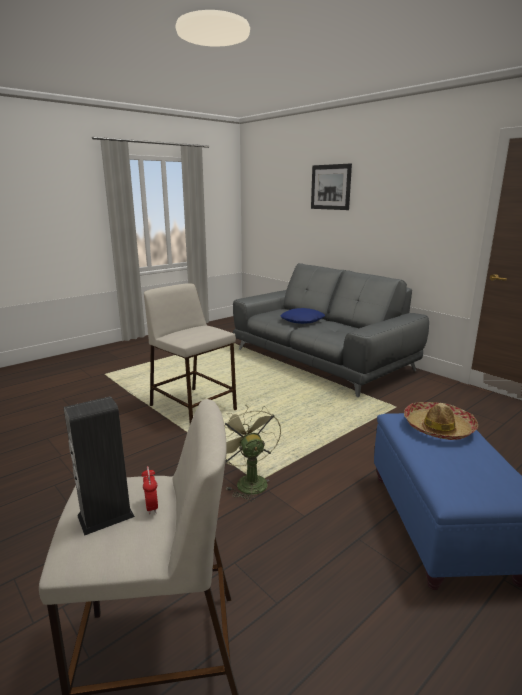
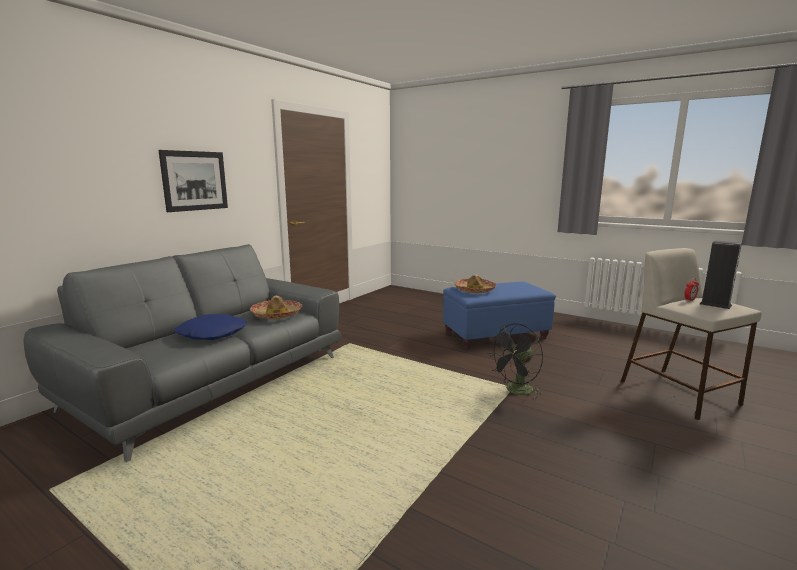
camera: 105 degrees left, 5 degrees down
(194, 408) = (400, 454): beige stool -> none
(248, 481) = (516, 392): green fan -> black fan
(330, 187) = (66, 135): picture -> picture (195, 181)
(337, 332) = (277, 315): none -> hat

